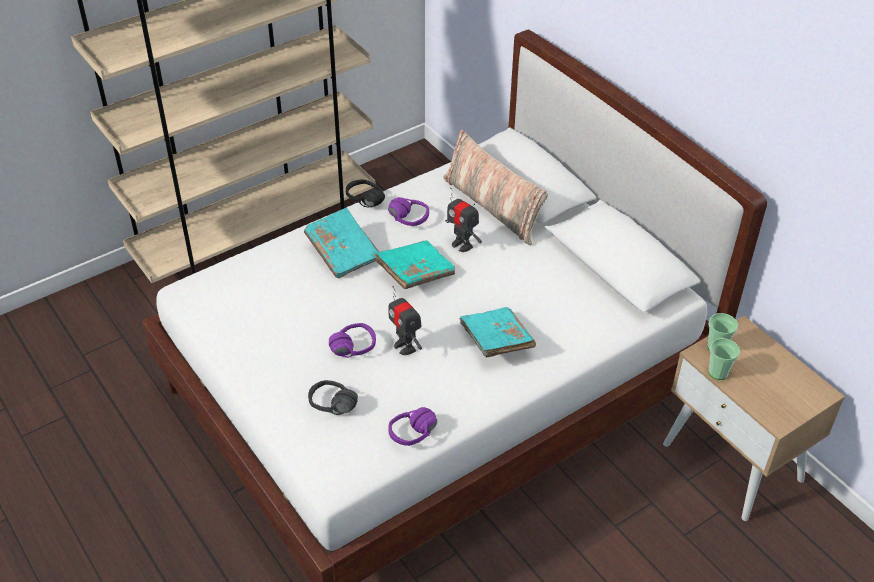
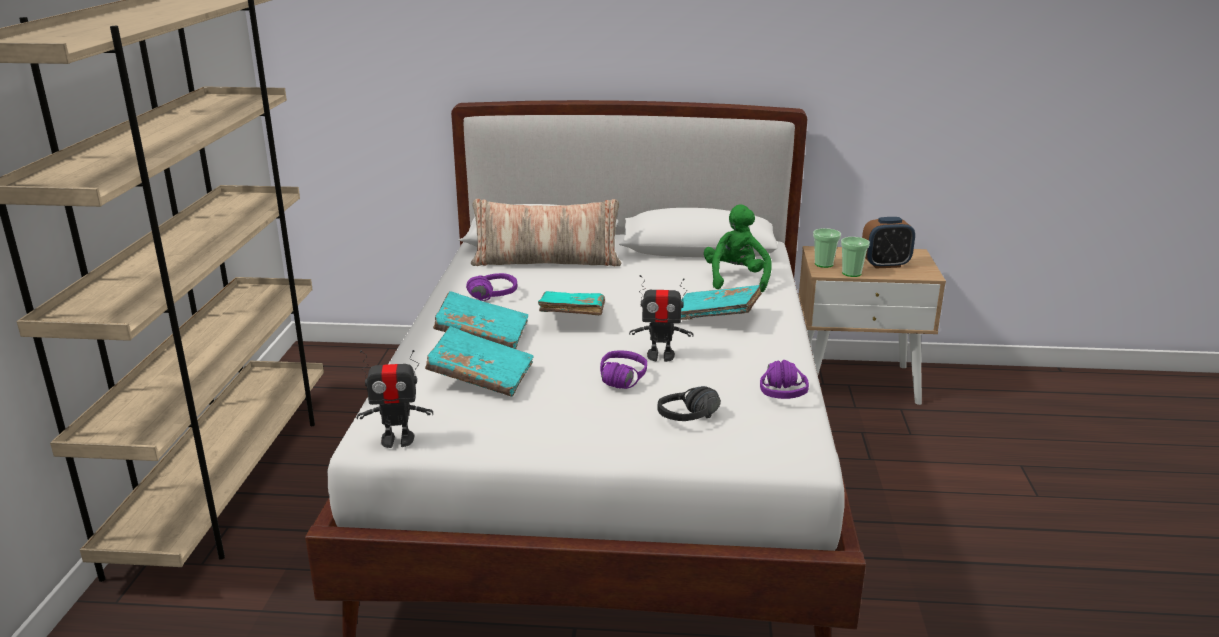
camera: 50 degrees left, 20 degrees down
(287, 286) = (480, 377): none -> turquoise book
(361, 203) = (429, 306): black headphones -> none
(462, 245) = (570, 288): toy robot -> toy robot (397, 440)
(580, 316) = (736, 279): none -> green plush toy
(766, 385) = (885, 264): none -> alarm clock

